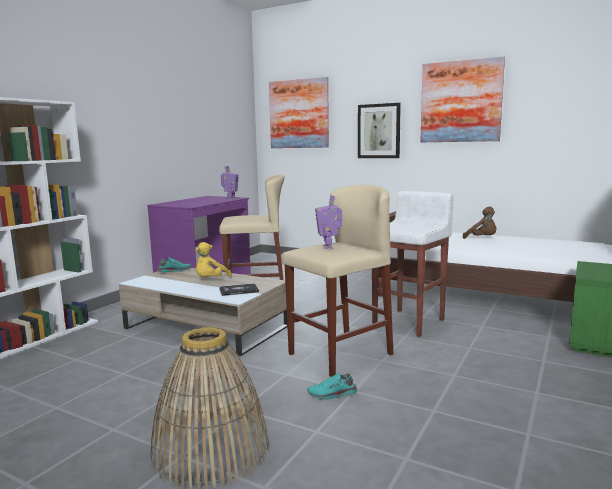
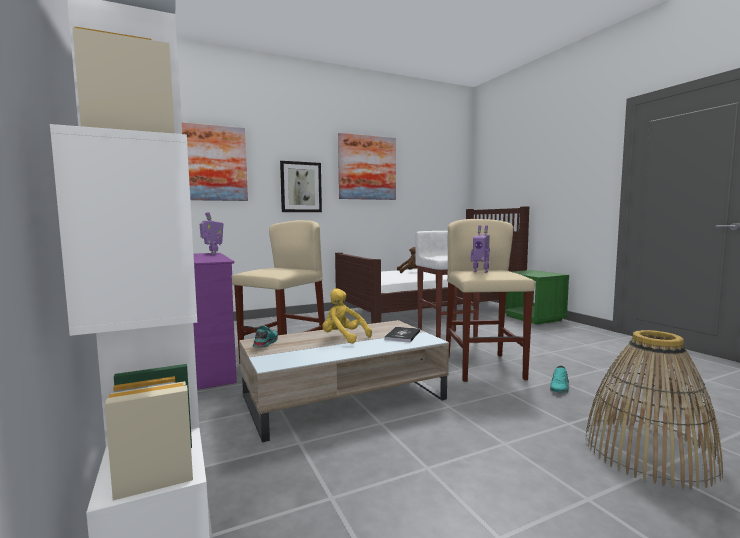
camera: 55 degrees left, 5 degrees down
(210, 280) = (343, 338): yellow plush toy -> yellow plush toy turned 150 degrees clockwise

